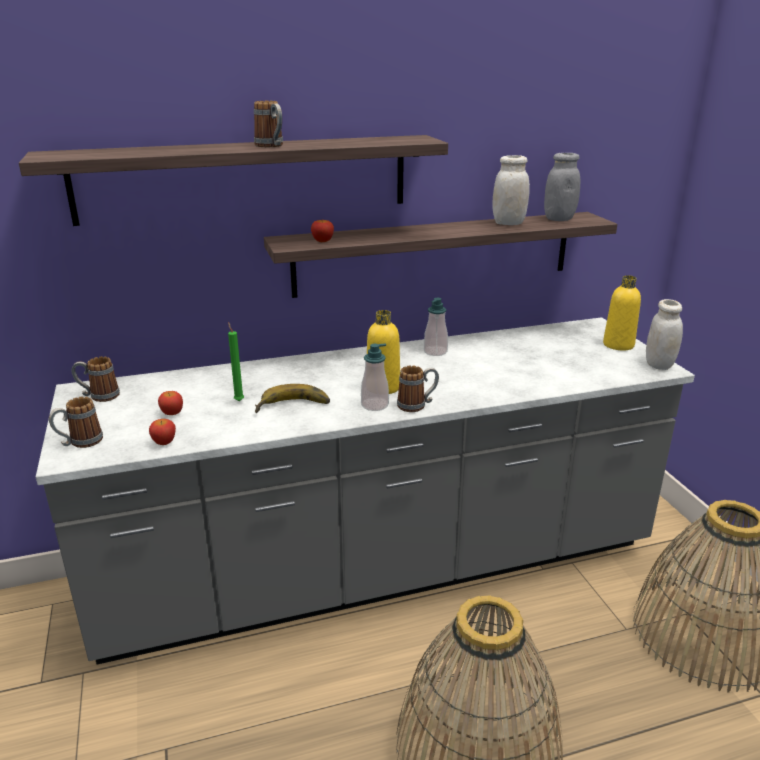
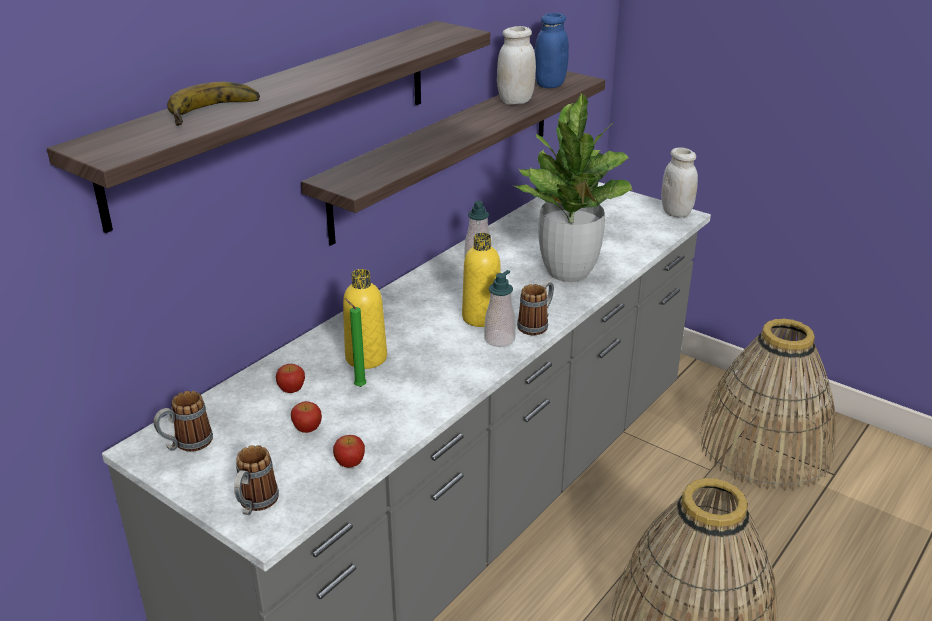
camera: 35 degrees left, 5 degrees up
(272, 146) = (332, 73): mug -> none
(293, 407) = (426, 372): banana -> banana (217, 113)
(322, 241) = (379, 171): apple -> apple (291, 389)
(496, 379) = (568, 272): none -> potted plant
(559, 219) = (549, 84): grey jar -> blue jar
(618, 345) = (623, 201): yellow bottle -> yellow bottle (366, 358)

